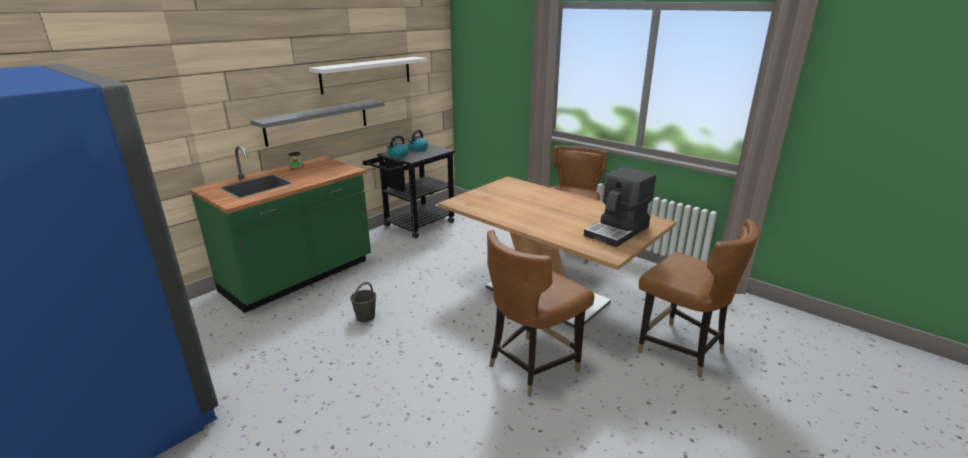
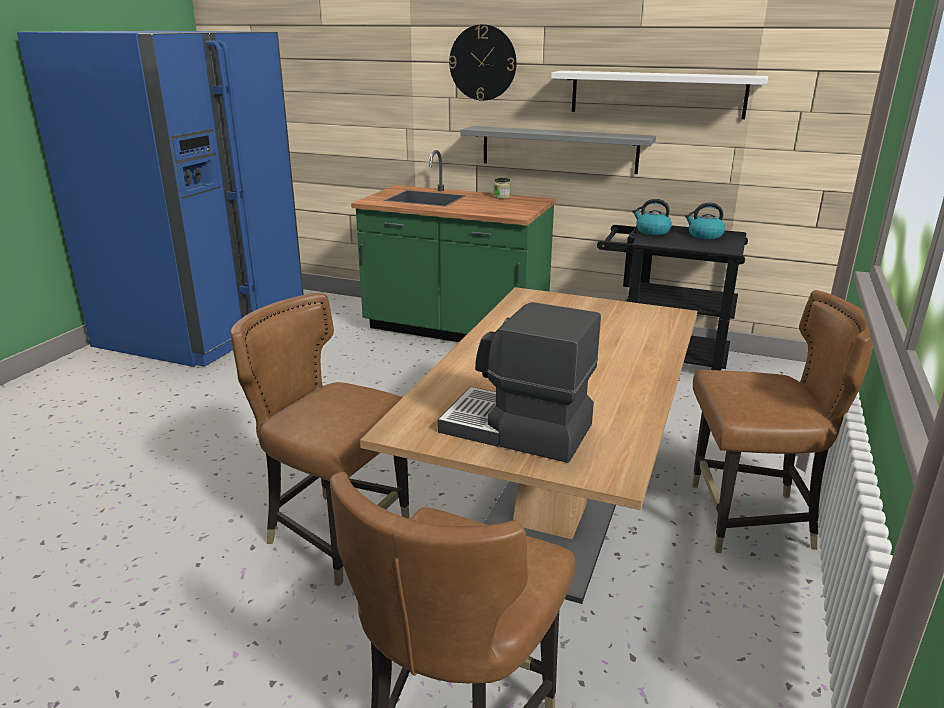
camera: 70 degrees right, 0 degrees up
(249, 69) = (483, 63): none -> wall clock
(365, 317) = (396, 387): grey bucket -> none

